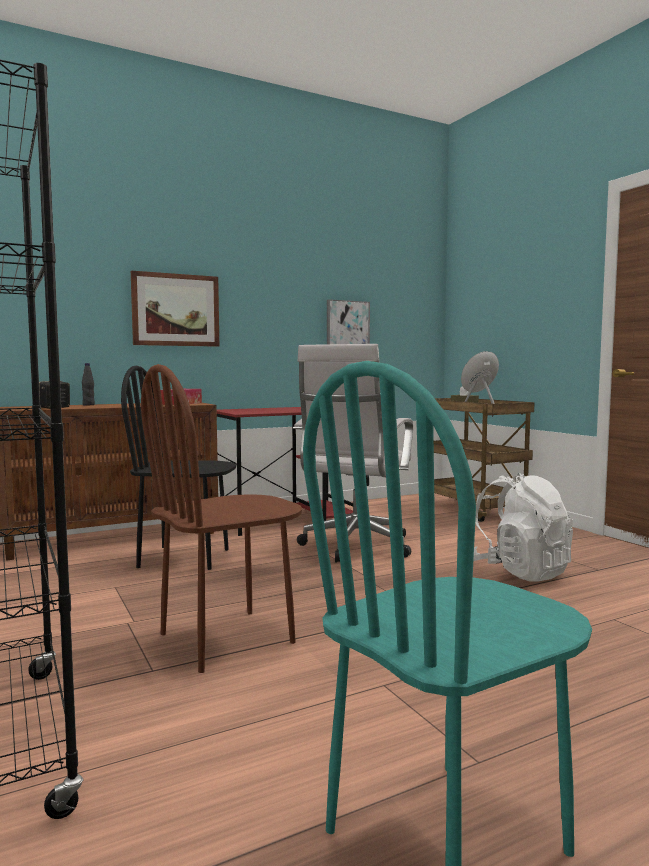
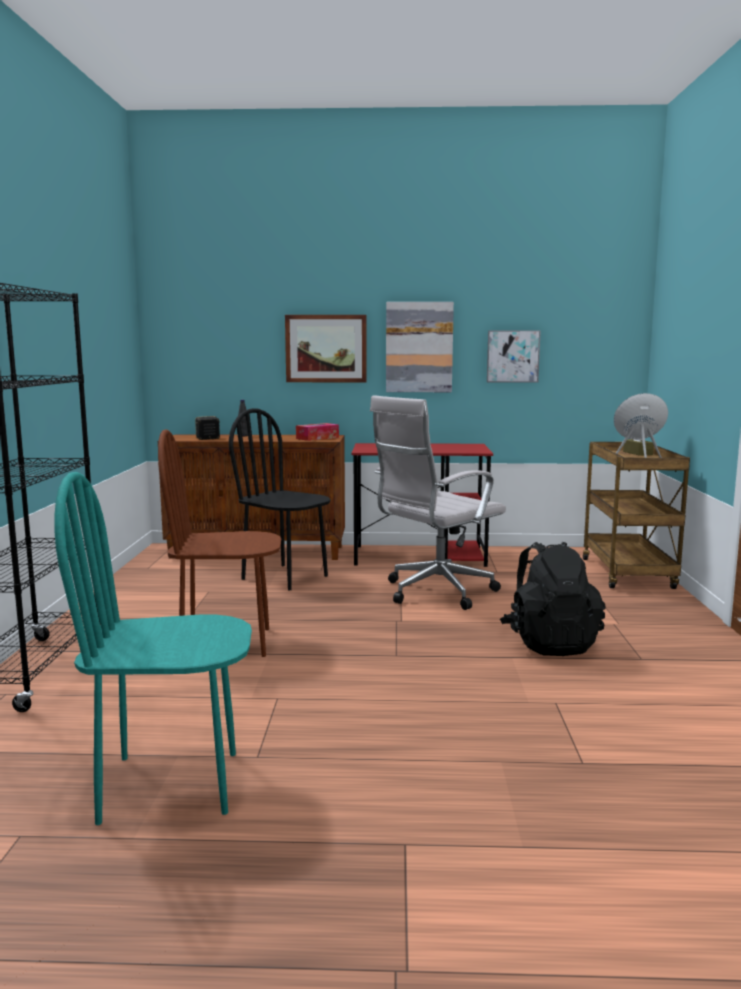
camera: 30 degrees right, 5 degrees up
(267, 313) = (419, 347): none -> picture
(519, 571) = (550, 643): white backpack -> black backpack

